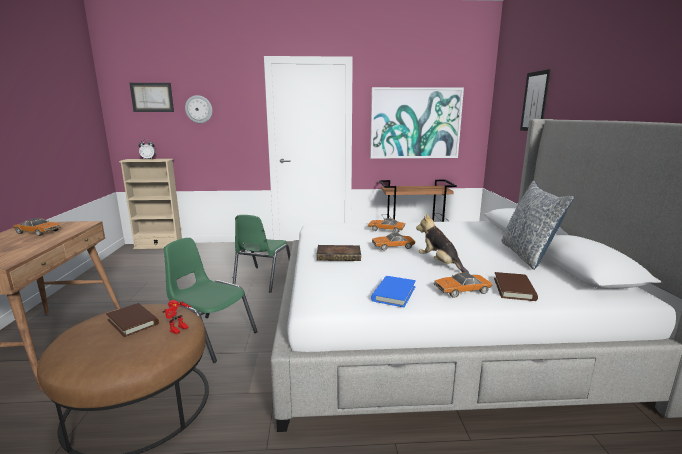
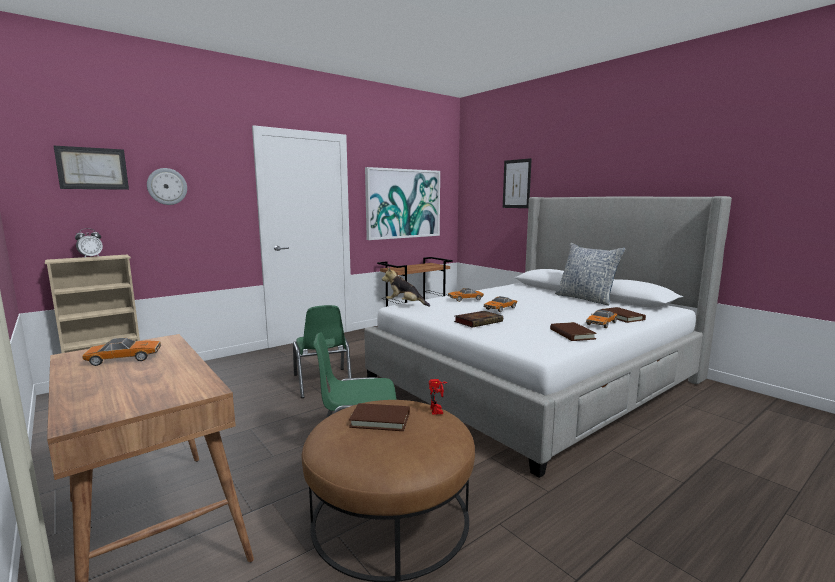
camera: 35 degrees left, 5 degrees down
(394, 294) = (572, 334): blue book -> brown book
(440, 264) = (553, 313): plush toy -> plush toy (405, 304)

